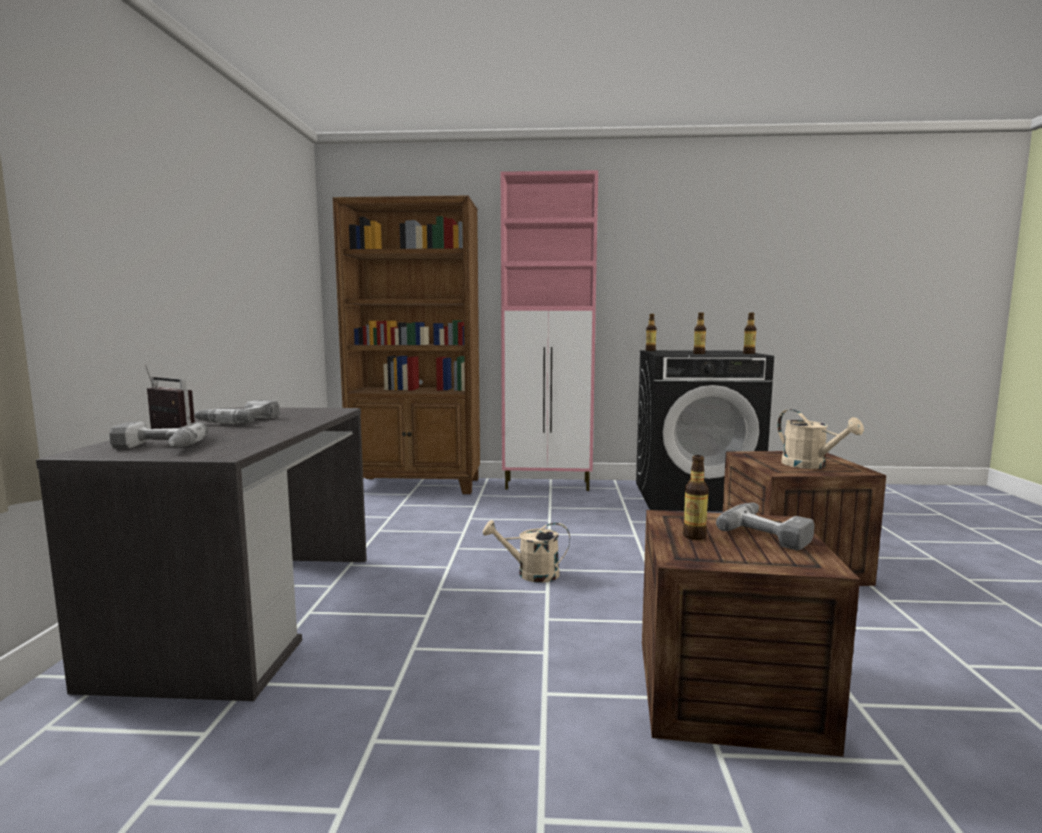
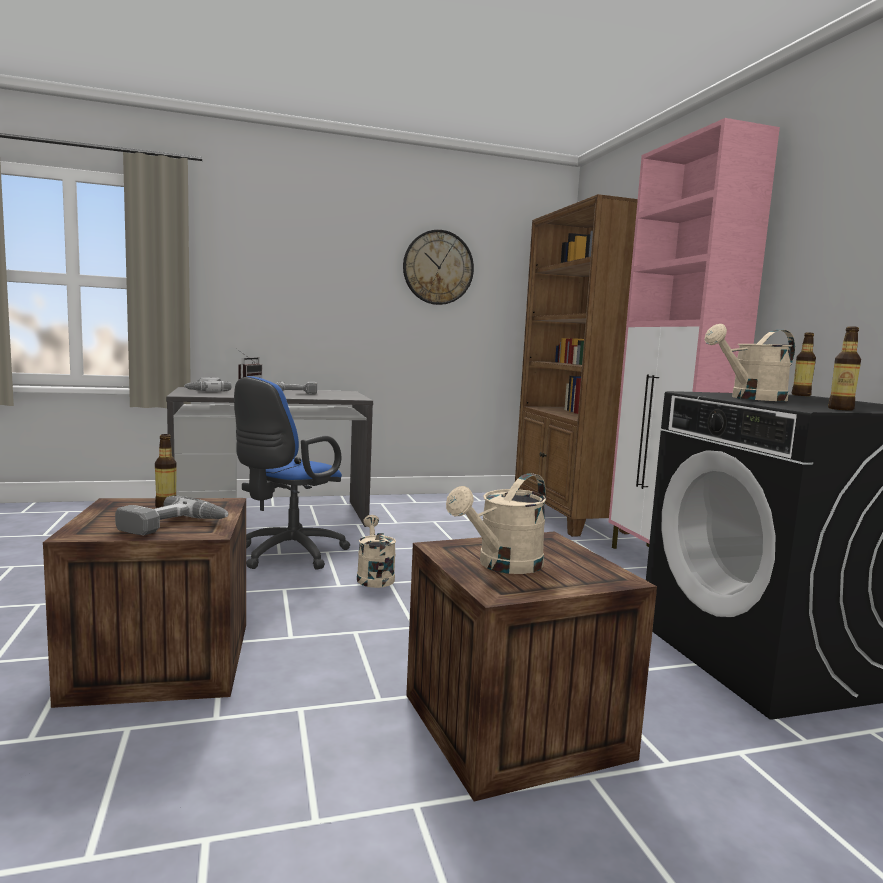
camera: 70 degrees right, 0 degrees up
(249, 238) = (438, 267): none -> wall clock
(436, 611) = (287, 555): none -> blue office chair
(699, 353) = (751, 398): bottle -> beige watering can

